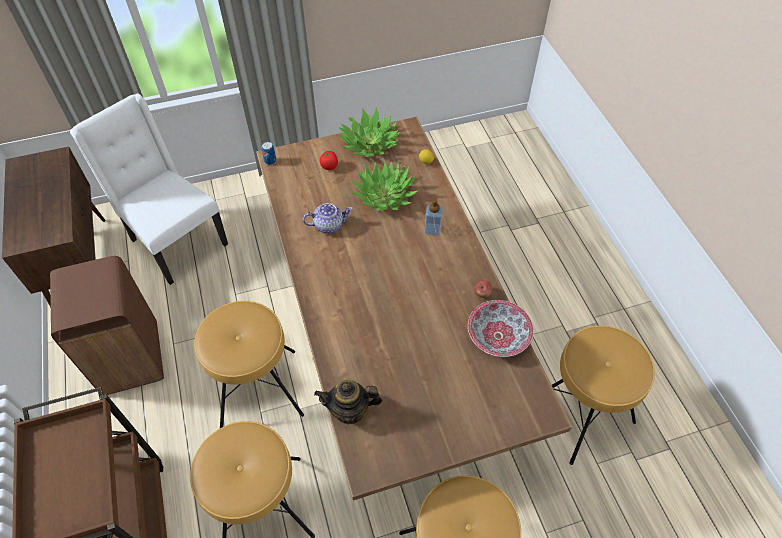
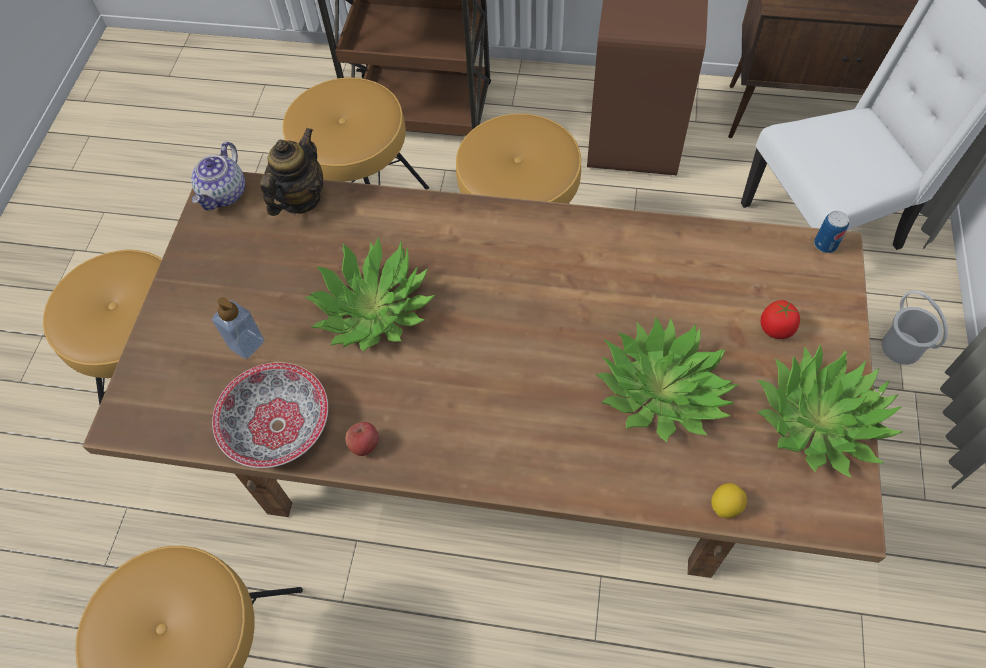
camera: 120 degrees right, 5 degrees up
(249, 196) = (901, 347): none -> white bucket
(329, 225) = (629, 280): teapot -> teapot (224, 194)
(406, 328) = (373, 309): none -> potted plant
(432, 229) = (541, 433): soap dispenser -> soap dispenser (246, 344)

